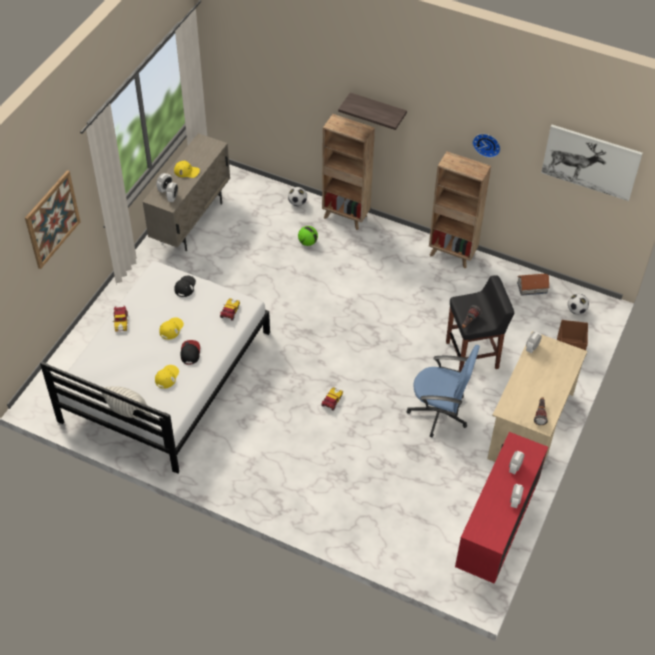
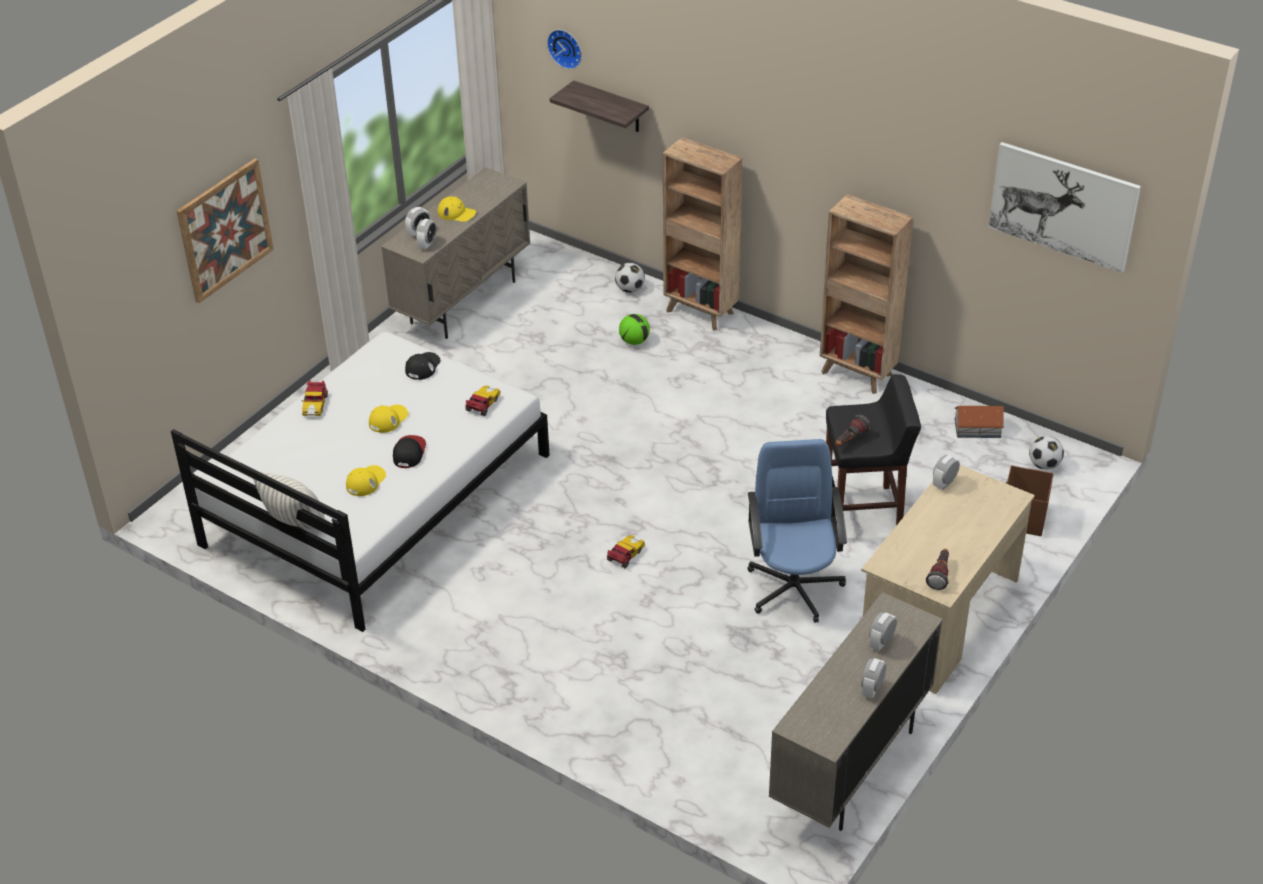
camera: 10 degrees right, 10 degrees down
(377, 110) = (747, 129): shelf -> shelf (611, 107)
(439, 413) = (794, 587): blue office chair -> blue office chair turned 120 degrees counterclockwise
(487, 144) = (907, 181): wall clock -> wall clock (566, 47)
(495, 535) = (850, 768): red cabinet -> beige cabinet

